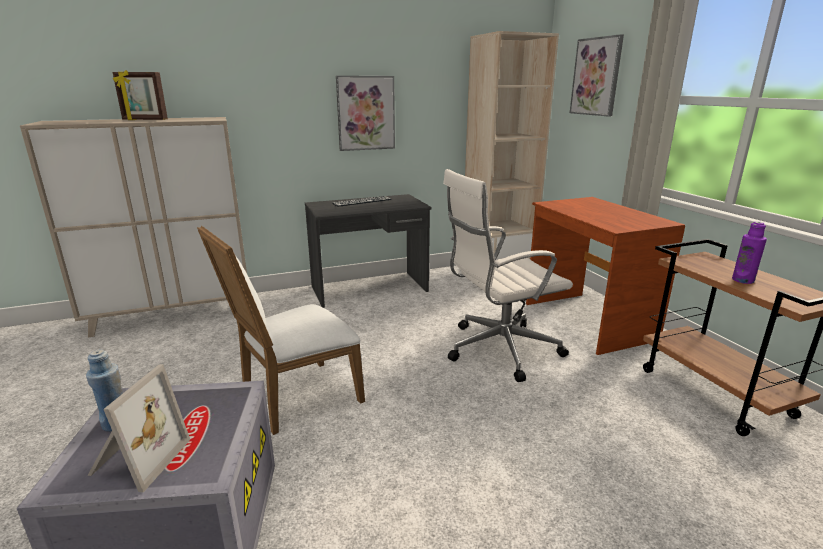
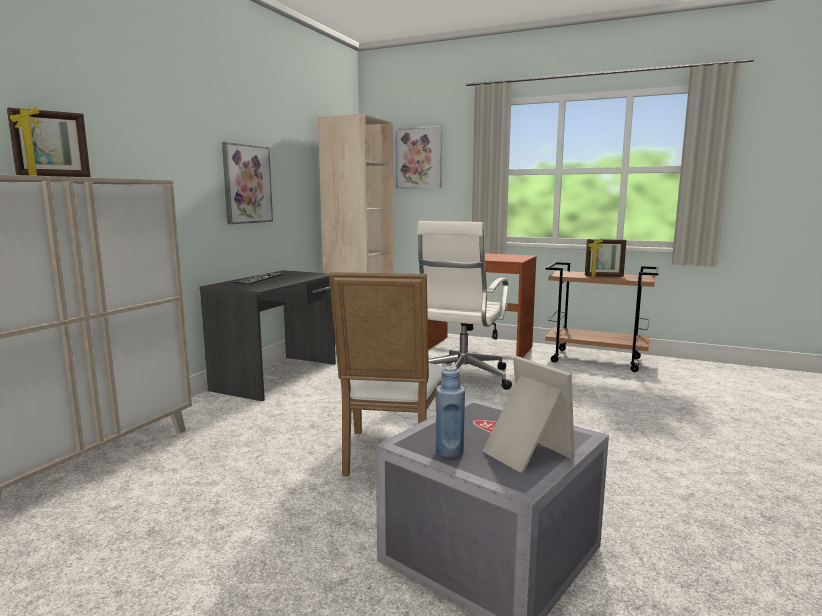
camera: 45 degrees left, 10 degrees down
(743, 280) = (604, 276): purple bottle -> picture frame

